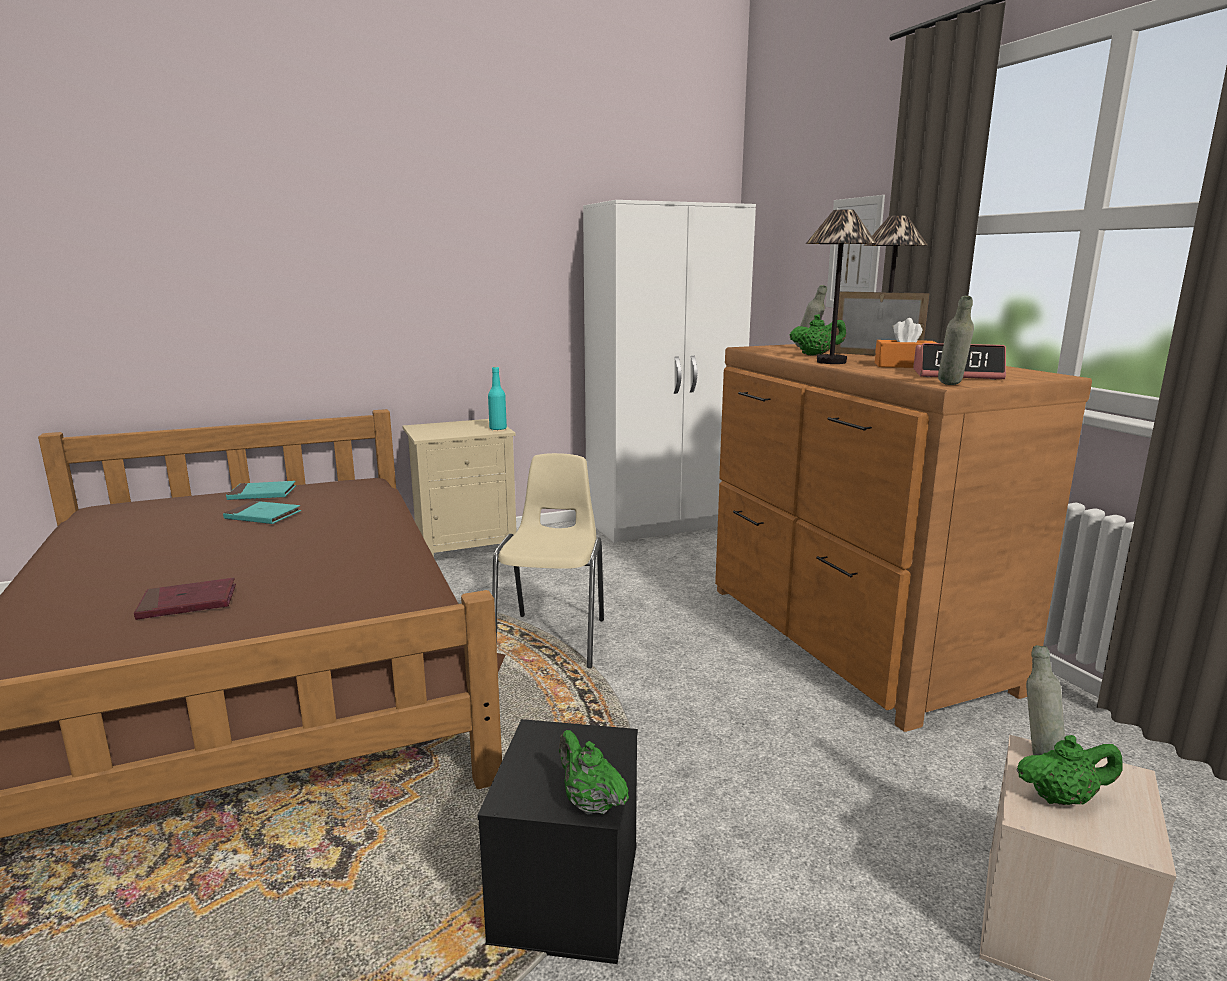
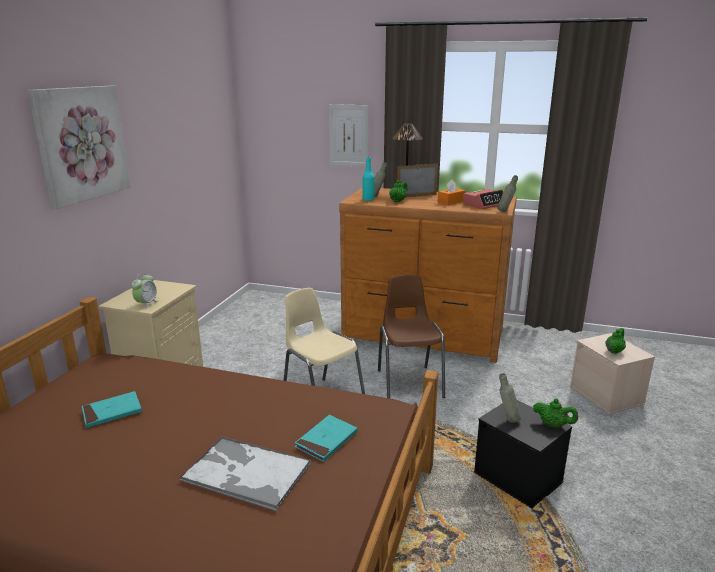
camera: 50 degrees left, 5 degrees up
(188, 603) = (245, 472): red book -> tray
(262, 494) = (54, 401): turquoise book -> turquoise book (326, 440)
(413, 228) = (81, 144): none -> picture
(432, 433) = (146, 304): none -> alarm clock
(498, 429) = (178, 286): turquoise bottle -> turquoise bottle (368, 200)
(590, 803) = (553, 425): green teapot -> green teapot turned 150 degrees counterclockwise
(664, 522) = (244, 315): white wardrobe -> none
(695, 679) = (409, 383): none -> brown chair
(830, 362) = (422, 205): table lamp -> none
(1038, 752) = (590, 341): grey bottle -> grey bottle (507, 419)

